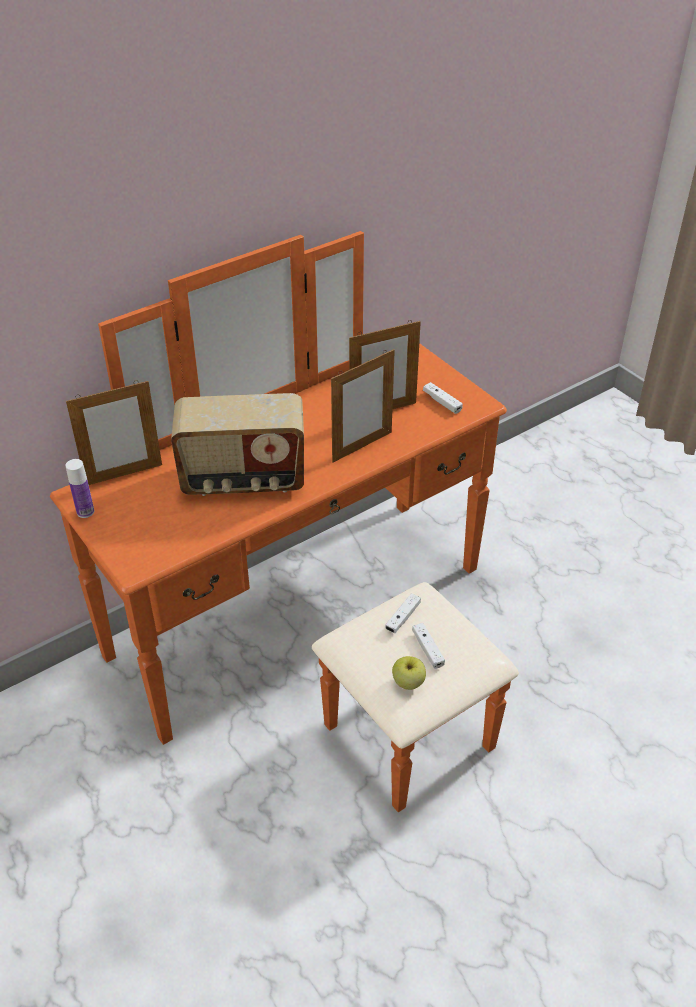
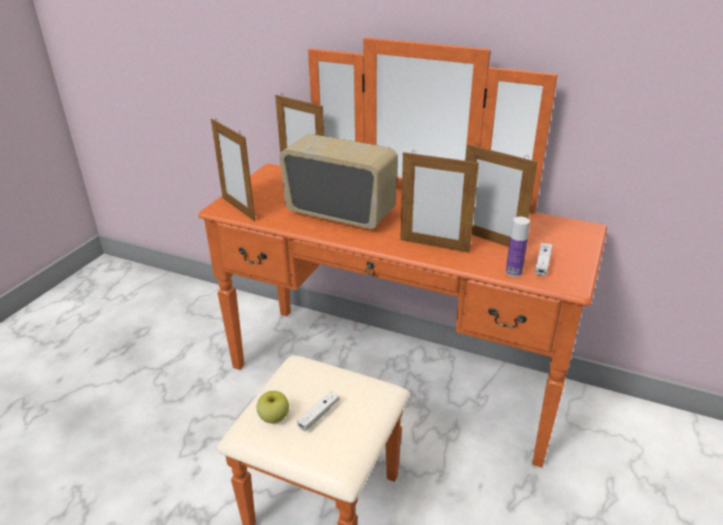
camera: 60 degrees right, 10 degrees down
(85, 512) = (258, 177): bottle -> bottle (513, 272)
(153, 553) = (238, 209): none -> picture frame
(243, 480) = (341, 213): radio -> radio turned 150 degrees clockwise
(403, 617) = (344, 386): white game controller -> none

